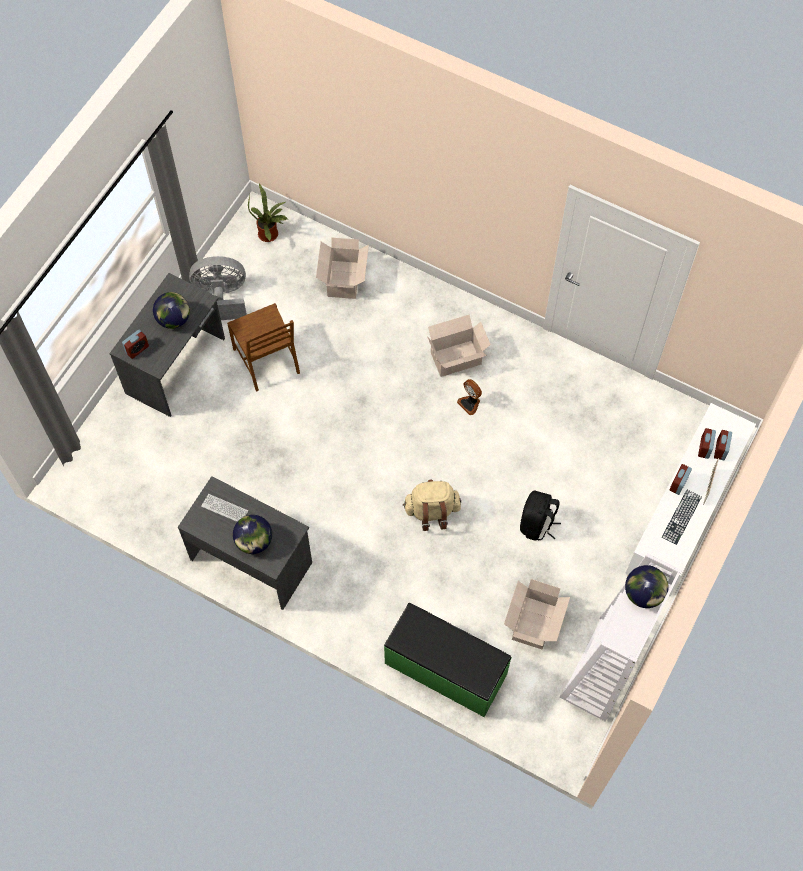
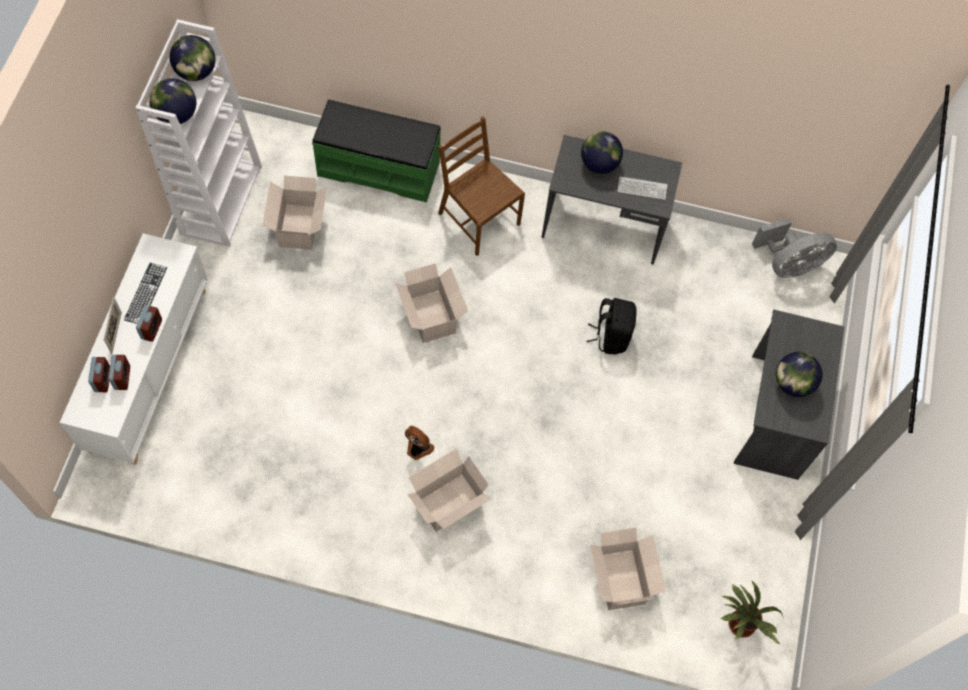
camera: 160 degrees right, 0 degrees up
(137, 349) = (815, 337): alarm clock -> none
(223, 296) = (760, 519): grey fan -> grey fan (789, 265)
(267, 361) = (672, 446): brown chair -> brown chair (477, 219)
(432, 511) = (431, 315): beige backpack -> cardboard box
(537, 524) = (312, 325): black backpack -> black backpack (611, 336)
(621, 637) = (196, 72): none -> globe

